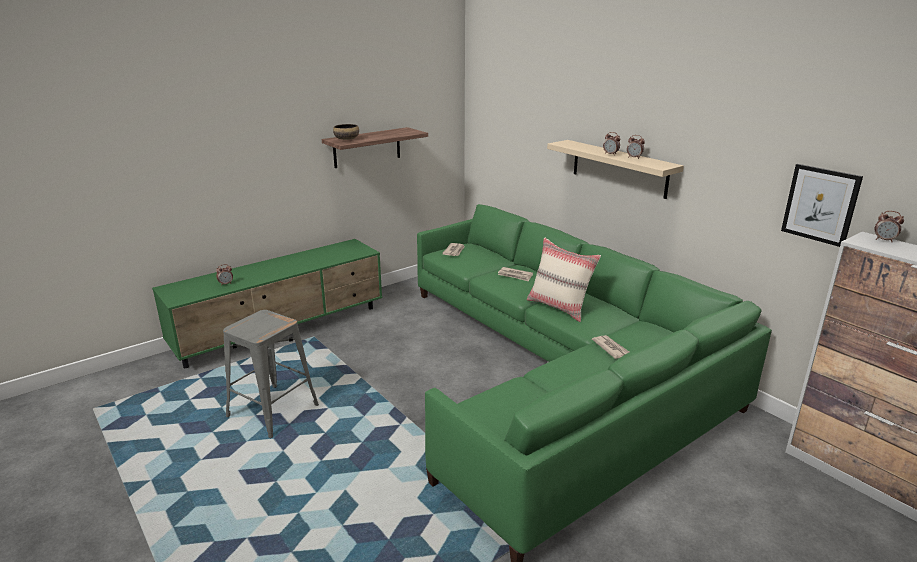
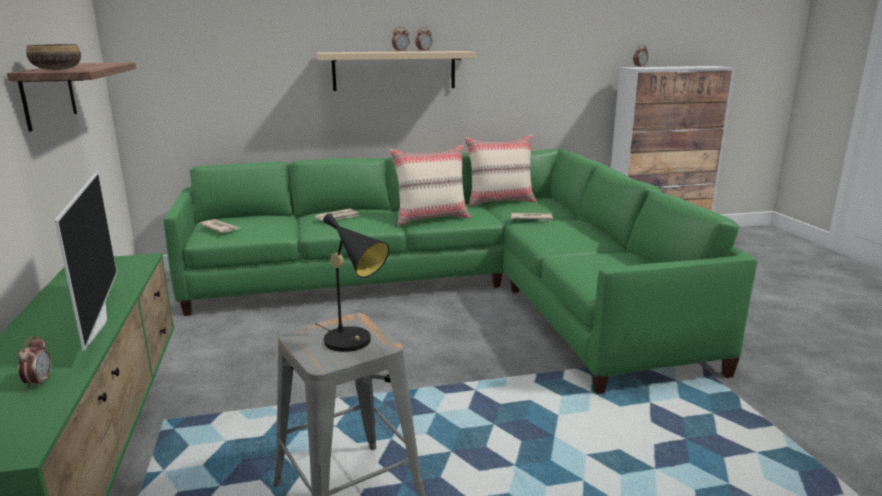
camera: 65 degrees left, 5 degrees down
(258, 329) = (354, 342): none -> black table lamp
(283, 272) = (95, 323): none -> television
(648, 324) = (500, 201): none -> beige pillow
(820, 204) = (584, 56): picture -> none

